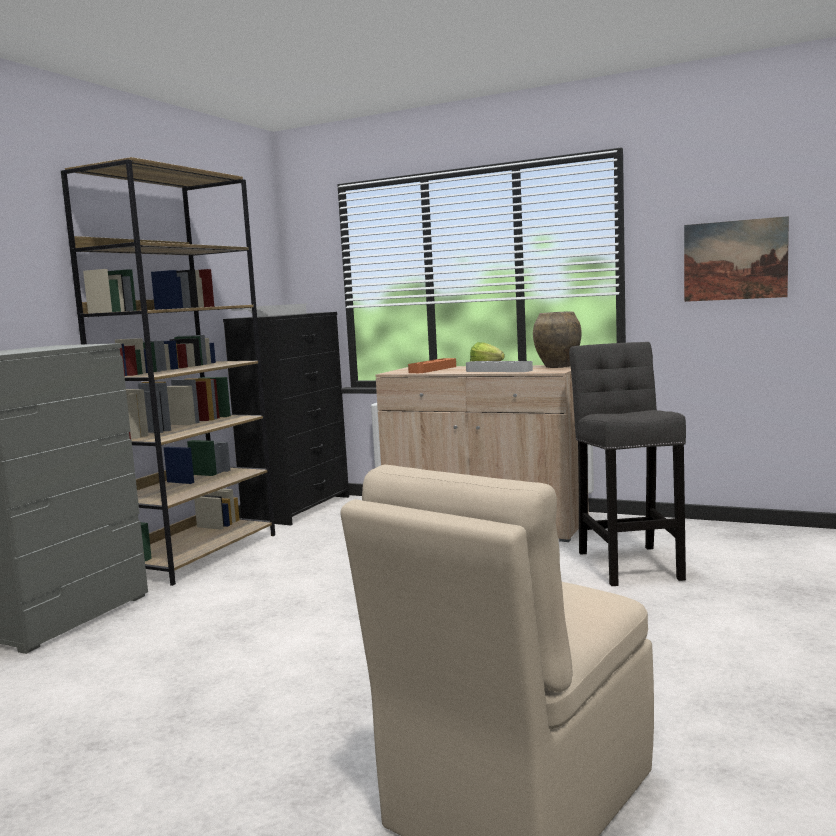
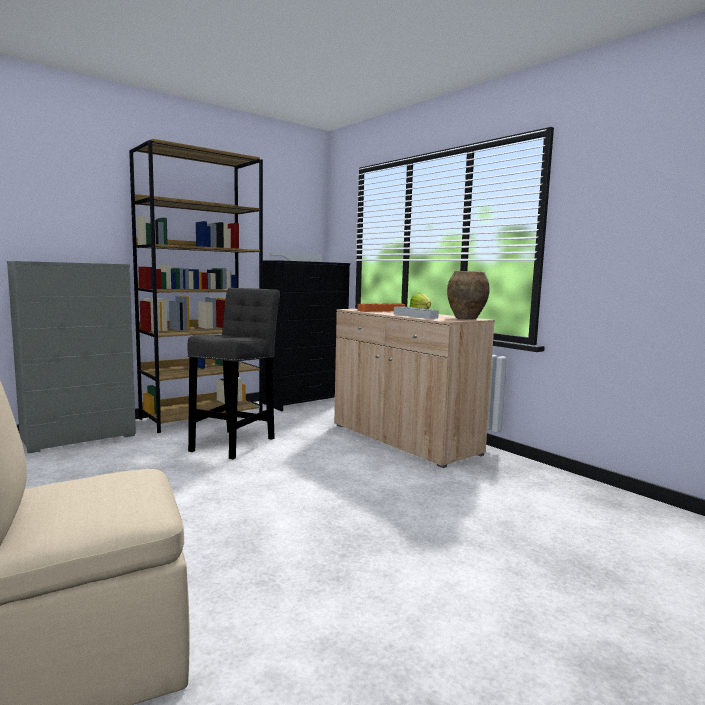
camera: 25 degrees right, 0 degrees up
(628, 563) = (463, 498): grey stool -> grey stool (235, 443)
(735, 260) = (641, 233): picture -> none

